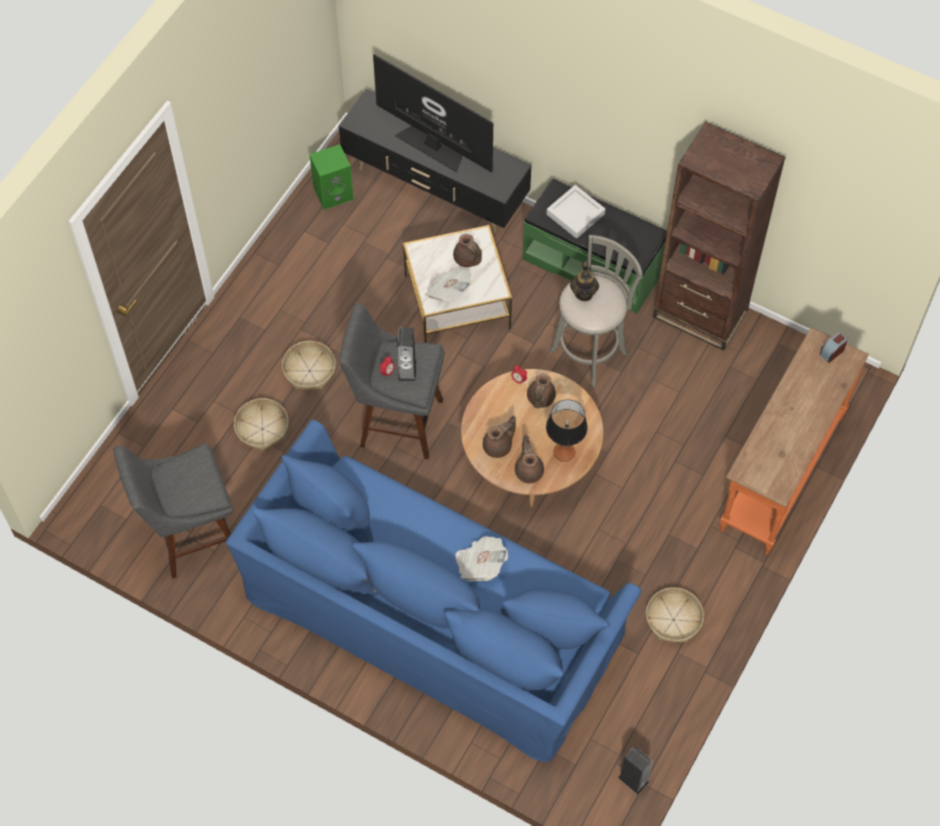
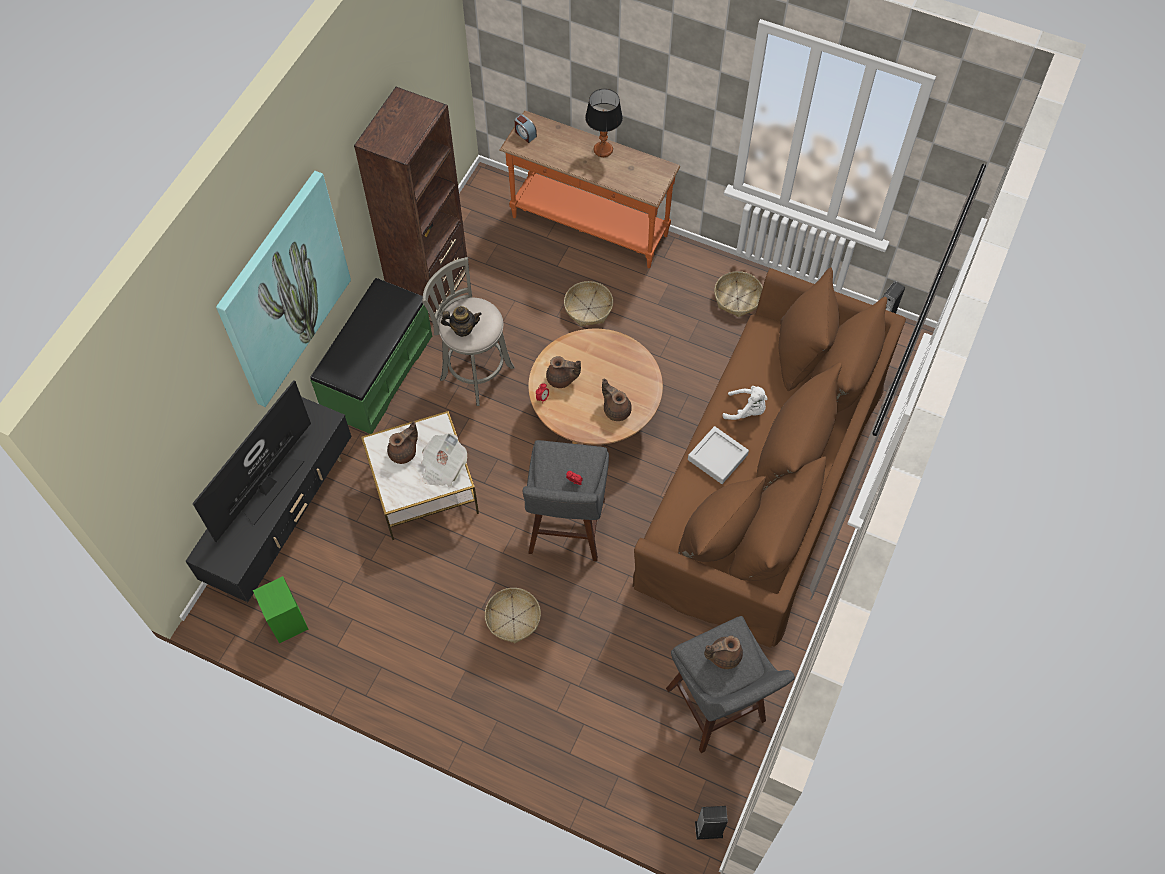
camera: 95 degrees left, 0 degrees up
(262, 429) = (586, 657): basket -> basket (588, 309)
(407, 370) = (570, 465): speaker -> speaker (708, 829)
(434, 612) = (761, 480): blue sofa -> brown sofa
(480, 564) = (746, 410): newspaper -> white plush toy
(529, 470) = (639, 383): brown teapot -> brown teapot (723, 656)
(564, 452) = (616, 357): table lamp -> table lamp (603, 150)
(568, 94) = (283, 290): none -> picture
(575, 214) = (356, 353): grey tray -> grey tray (717, 457)

